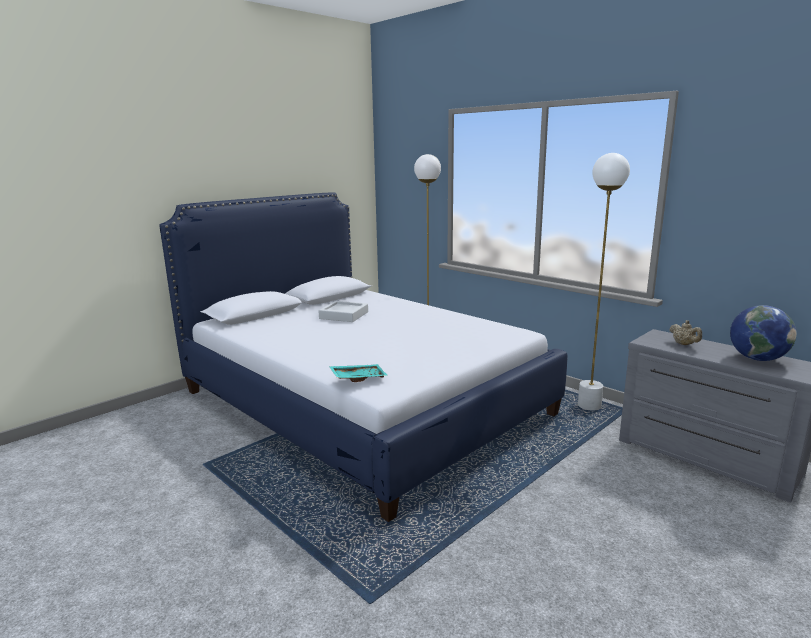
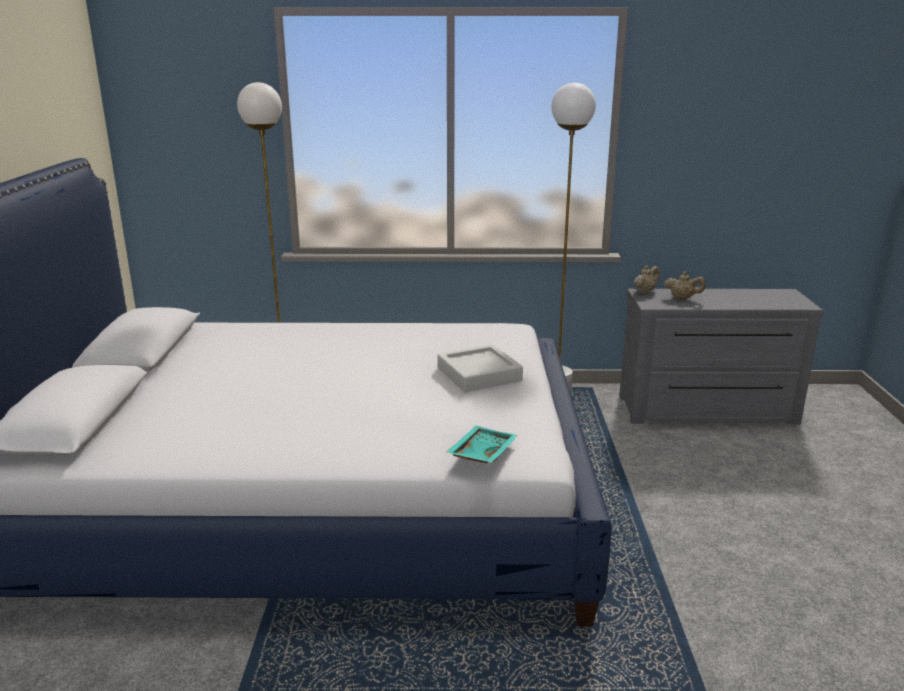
camera: 45 degrees left, 5 degrees up
(344, 315) = (245, 373): grey tray -> grey tray (479, 374)
(660, 333) = (644, 291): none -> beige teapot
(757, 359) = (750, 297): globe -> none

